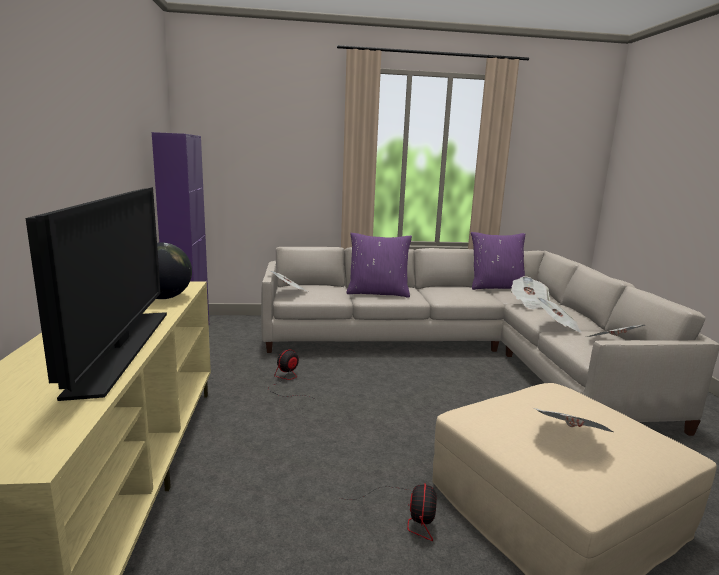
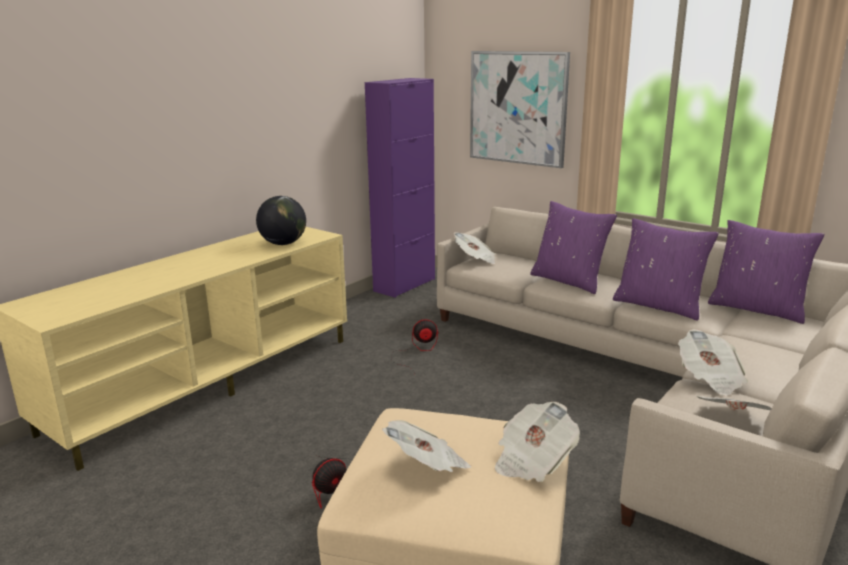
camera: 45 degrees right, 5 degrees up
(121, 349) = (186, 276): television -> none
(277, 164) = (517, 108): none -> picture
(452, 296) = (659, 305): none -> purple pillow
(529, 303) = (747, 341): newspaper -> newspaper (532, 460)

